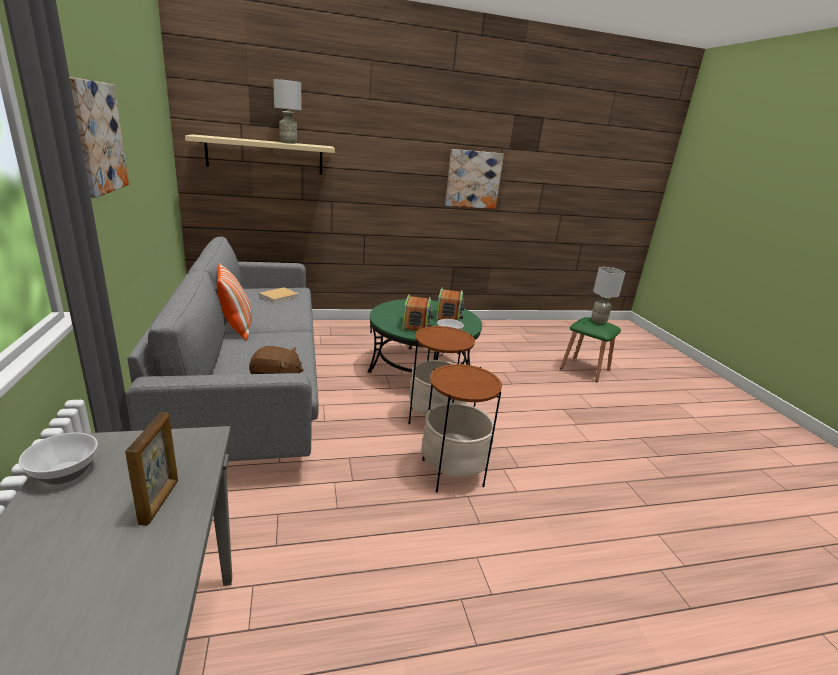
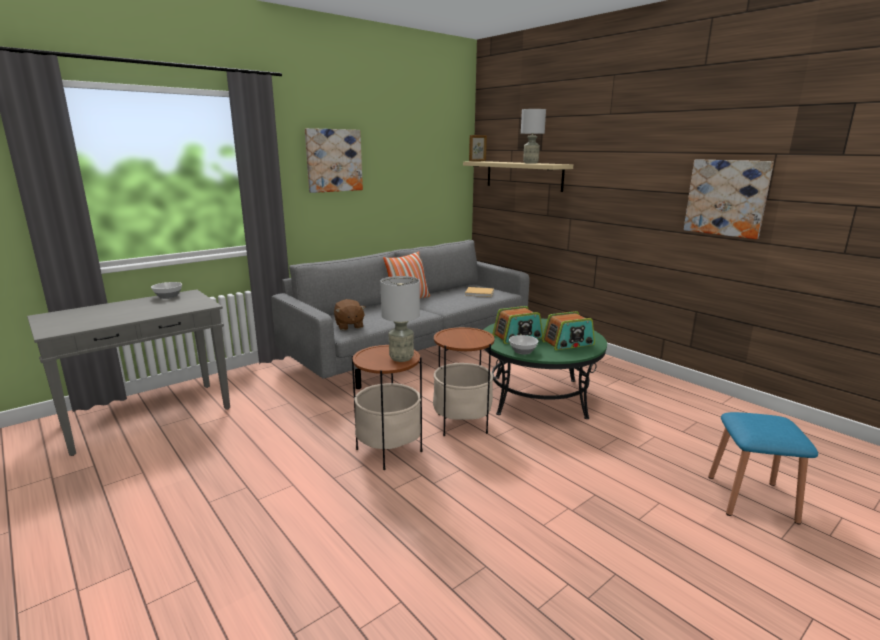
camera: 65 degrees right, 5 degrees down
(160, 501) = (153, 311): picture frame -> picture frame (477, 161)
(585, 369) = (751, 498): green stool -> blue stool
(599, 321) = (778, 424): grey table lamp -> grey table lamp (401, 358)

